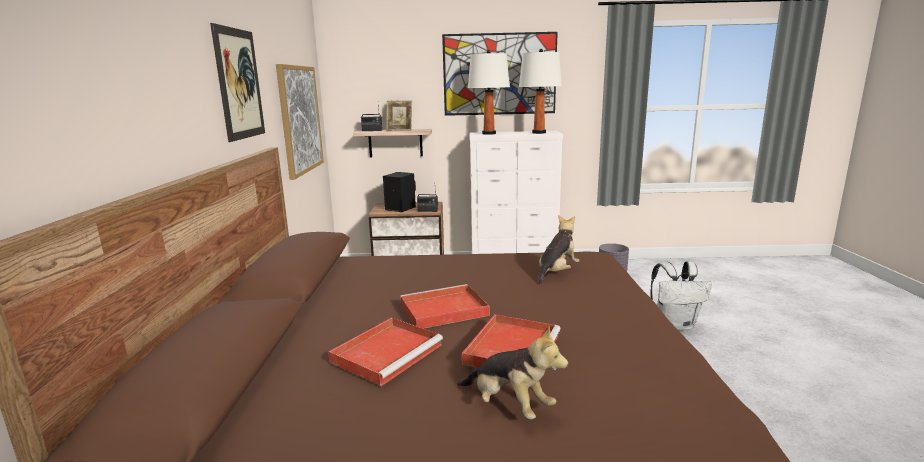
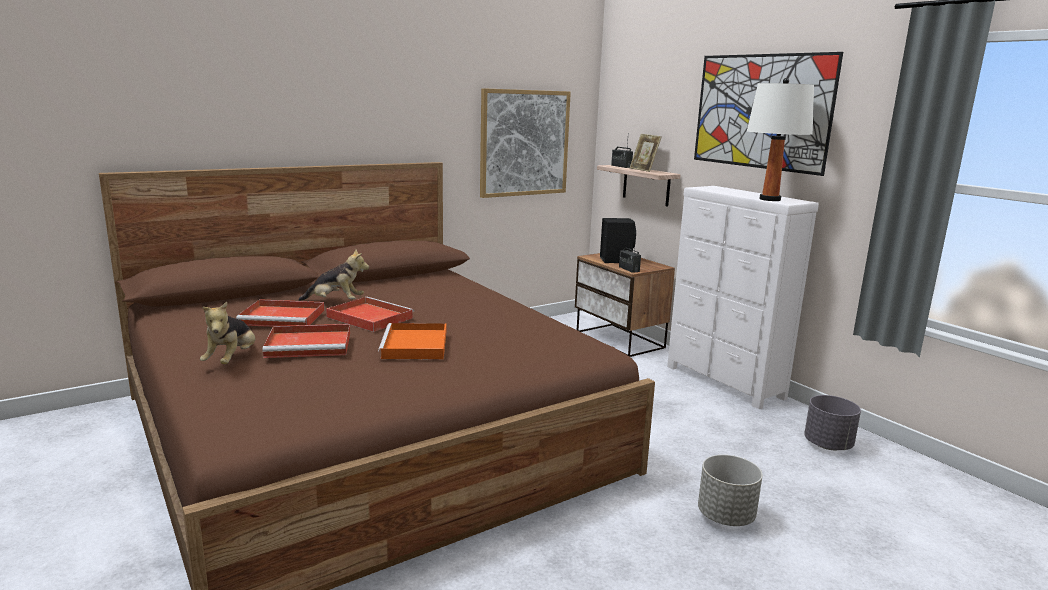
camera: 55 degrees right, 0 degrees up
(239, 84) = (403, 105): picture -> none
(489, 133) = (715, 189): white table lamp -> none
(542, 305) = (415, 345): none -> orange tray
(557, 272) = (513, 341): plush toy -> plush toy (335, 302)
(674, 325) = (726, 516): white backpack -> grey planter

